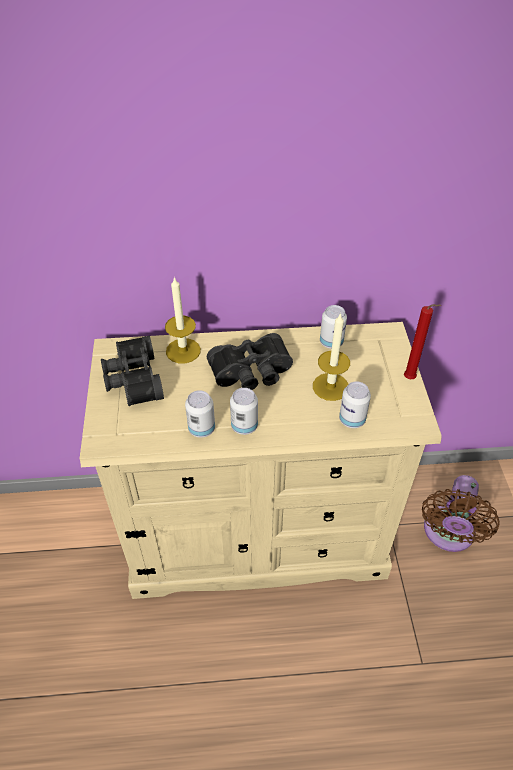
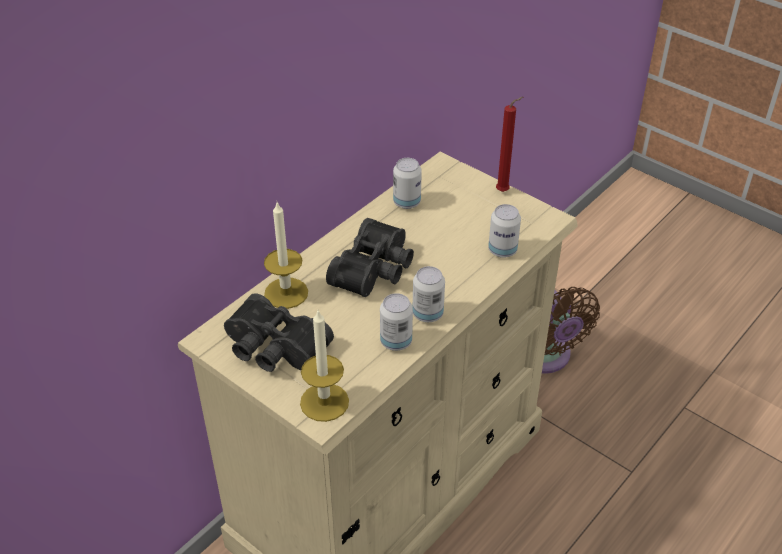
camera: 45 degrees left, 5 degrees down
(330, 386) = (453, 237): candle -> candle (324, 402)

